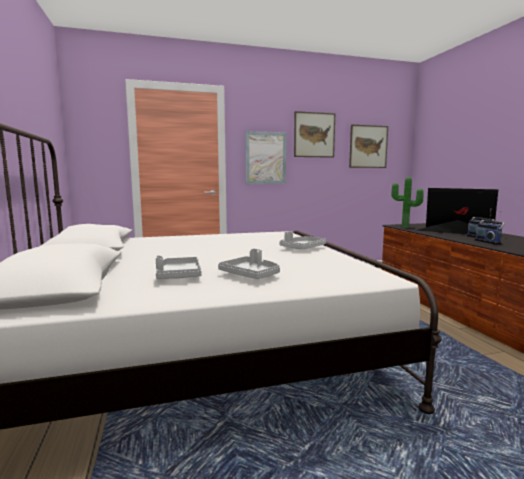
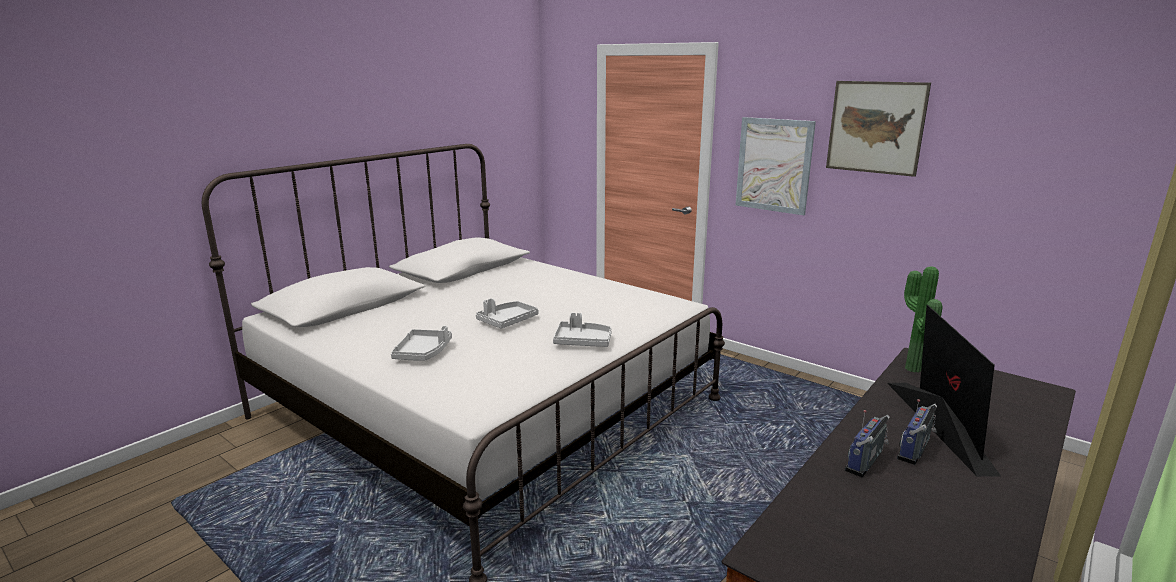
camera: 55 degrees right, 10 degrees up
(179, 276) = (395, 329): grey tray -> grey tray (507, 321)
(368, 146) = (1018, 159): picture -> none

